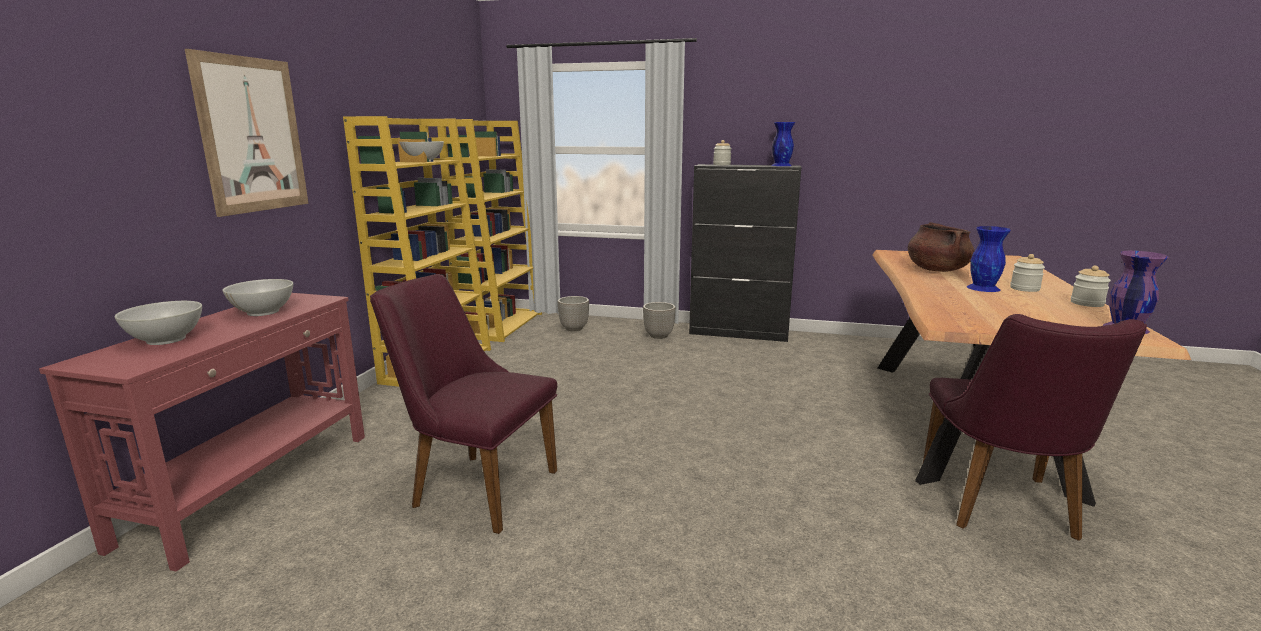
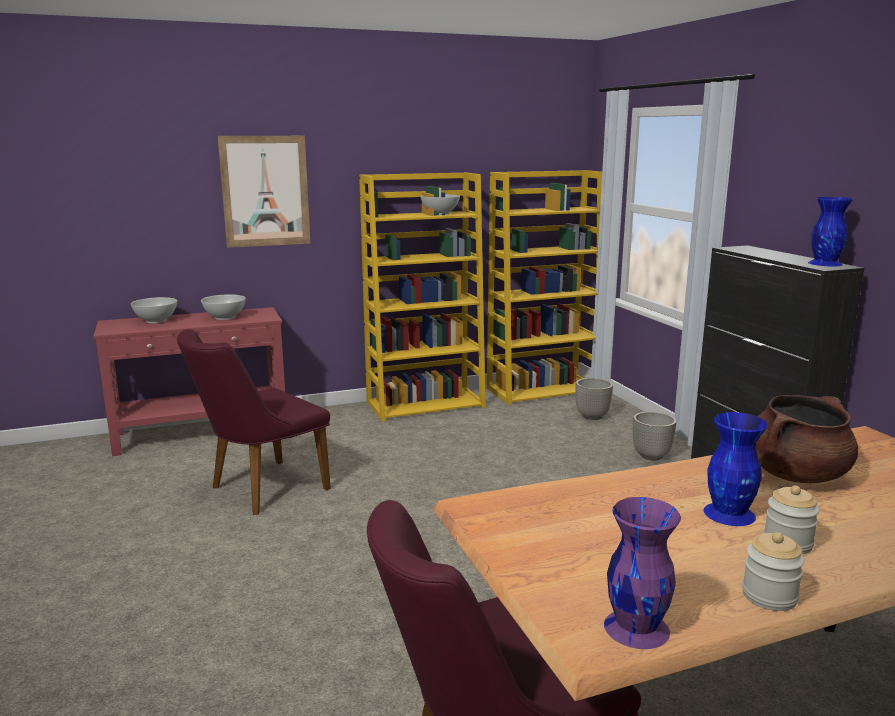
camera: 55 degrees right, 0 degrees up
(474, 486) = (259, 490): purple chair -> purple chair turned 120 degrees counterclockwise
(721, 164) = (758, 250): jar -> none

